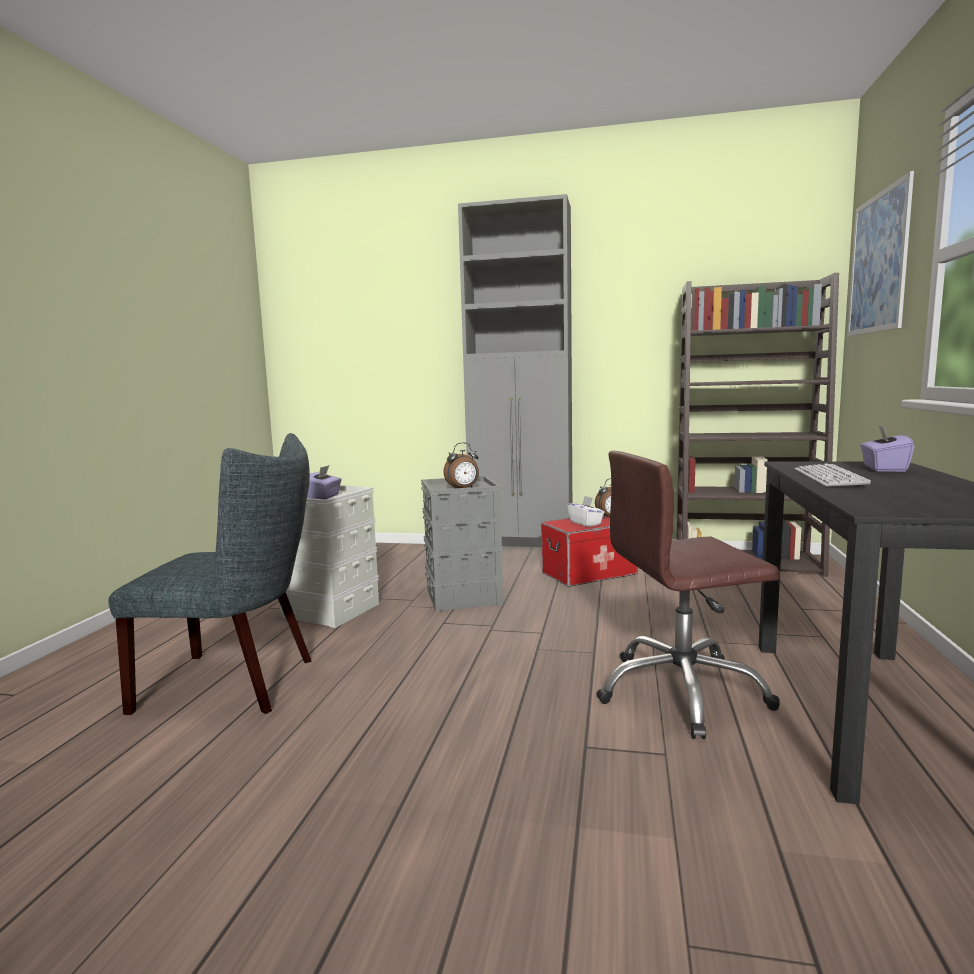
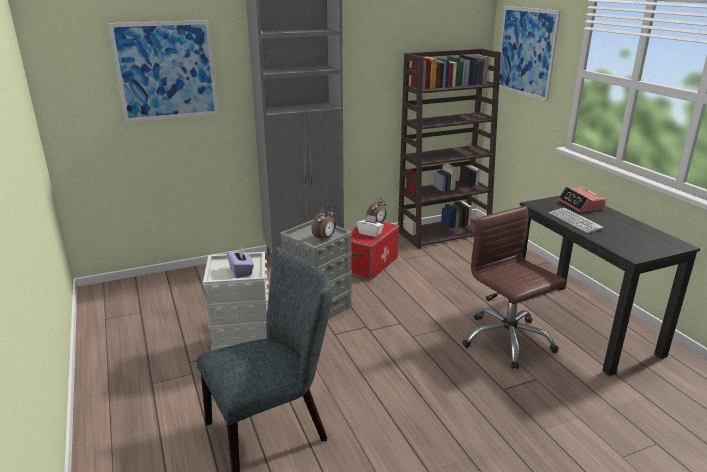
camera: 35 degrees left, 15 degrees up
(382, 310) = (166, 71): none -> picture
(681, 692) = (507, 340): brown office chair -> brown office chair turned 105 degrees clockwise
(883, 469) = (580, 205): purple tissue box -> alarm clock

